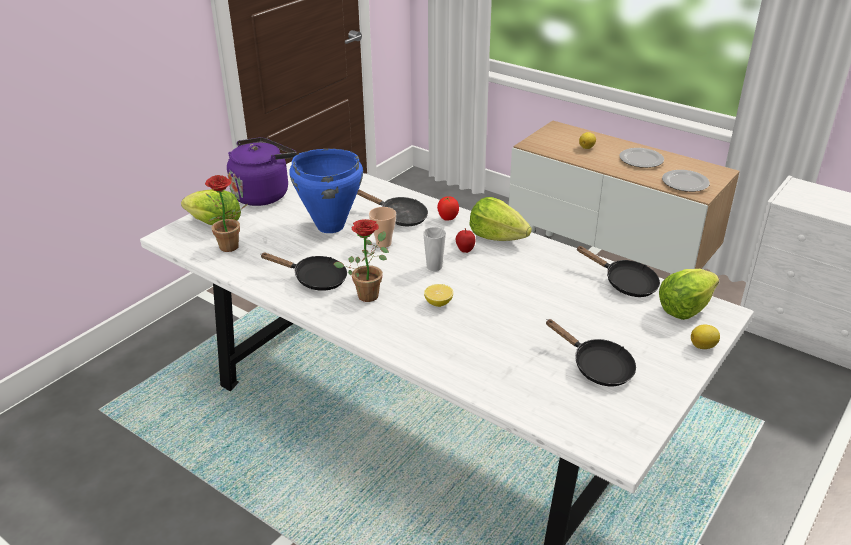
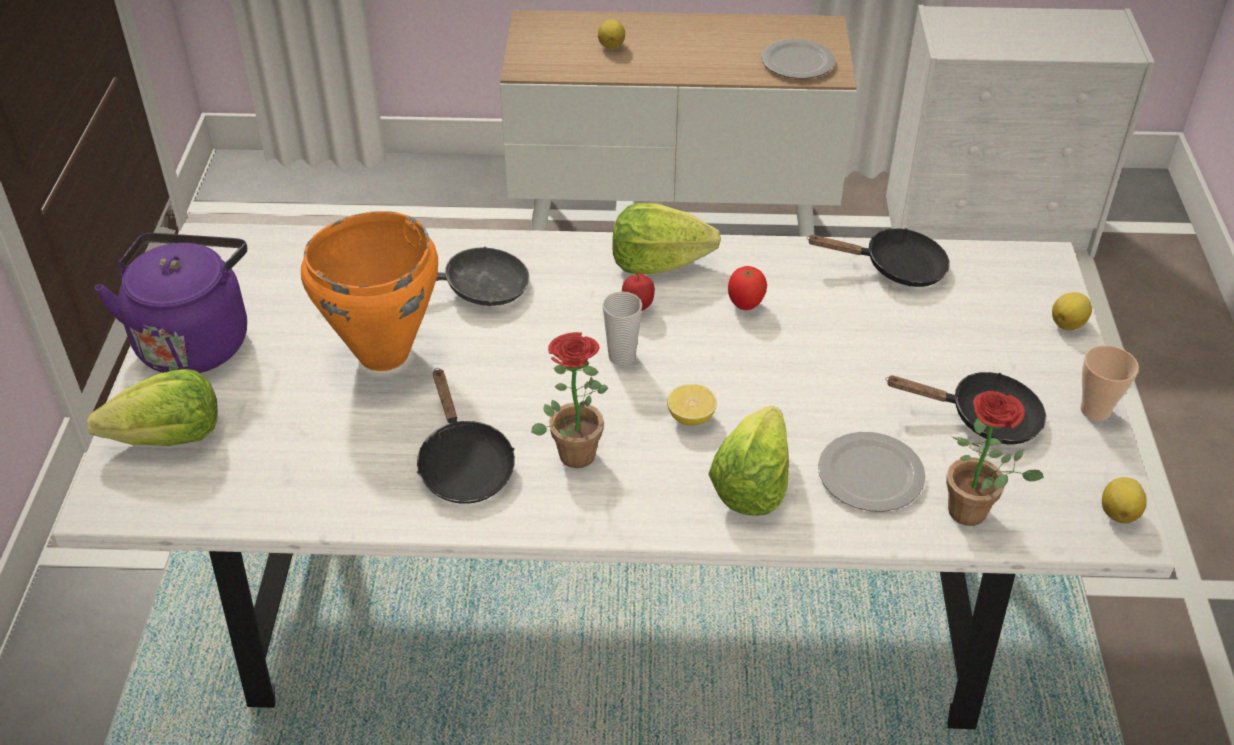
camera: 35 degrees left, 10 degrees up
(230, 249) = (255, 475): potted plant -> potted plant (975, 514)
(315, 279) = (464, 465): black frying pan -> black frying pan turned 90 degrees clockwise
(330, 226) = (382, 354): blue cooking pot -> orange cooking pot
(383, 243) = (503, 349): cup -> cup (1095, 410)
(447, 219) = (555, 261): tomato -> tomato (745, 305)
(628, 443) = (1119, 512): none -> lemon
(640, 160) = (705, 42): plate -> plate (870, 476)
(685, 308) = (998, 275): lettuce -> lettuce (751, 484)

